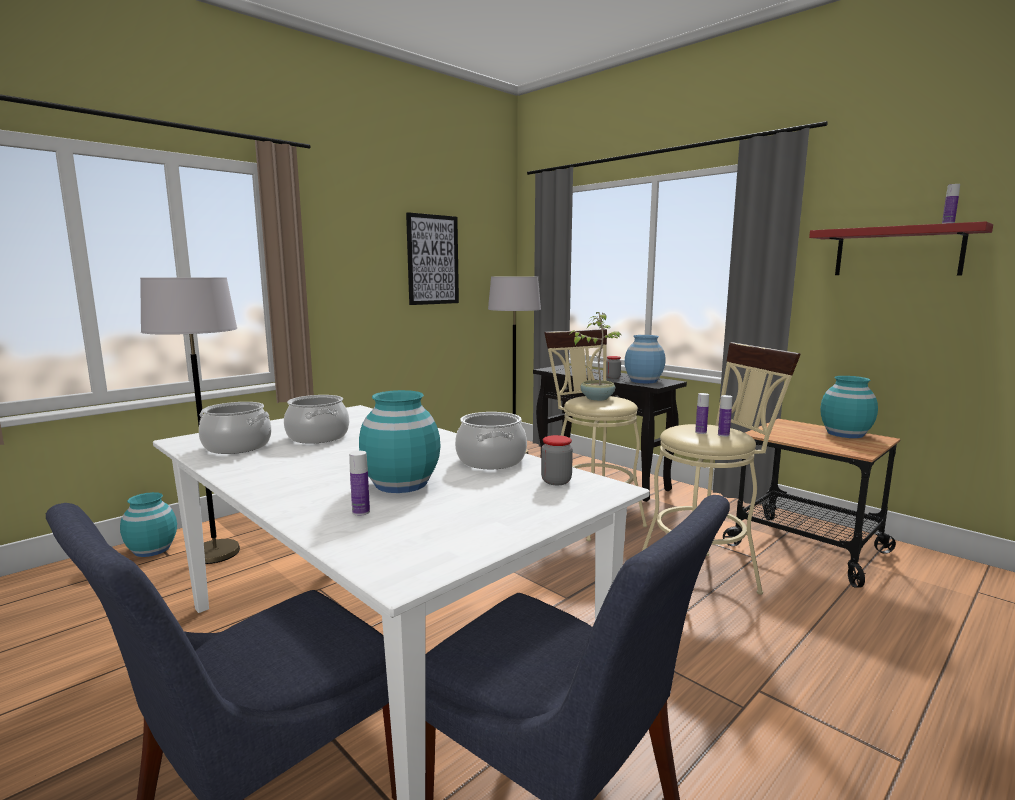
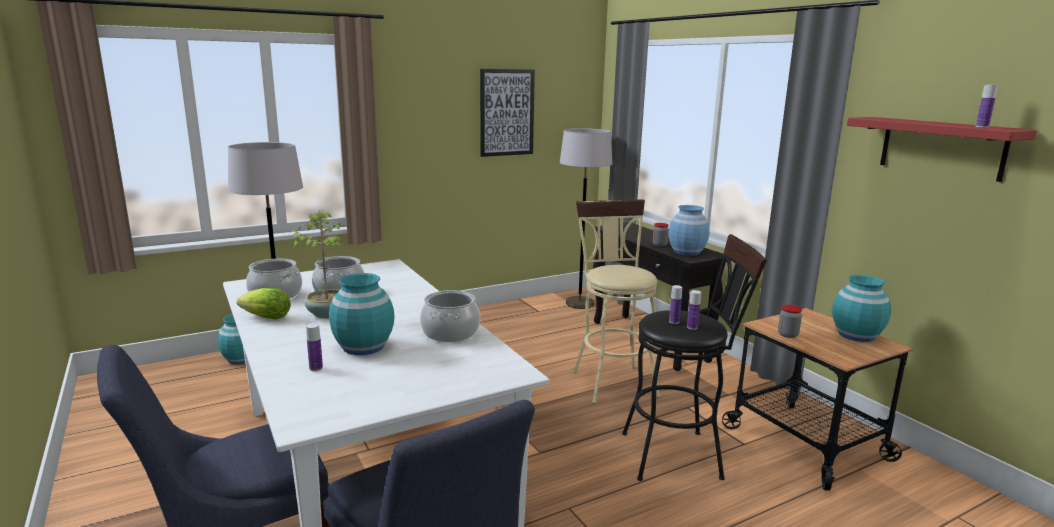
camera: 15 degrees right, 5 degrees up
(245, 469) = (267, 318): none -> lettuce
(556, 481) = (481, 360): jar -> jar (787, 335)
(596, 398) = (619, 269): potted plant -> potted plant (328, 313)
(705, 577) = (680, 454): beige stool -> black stool

